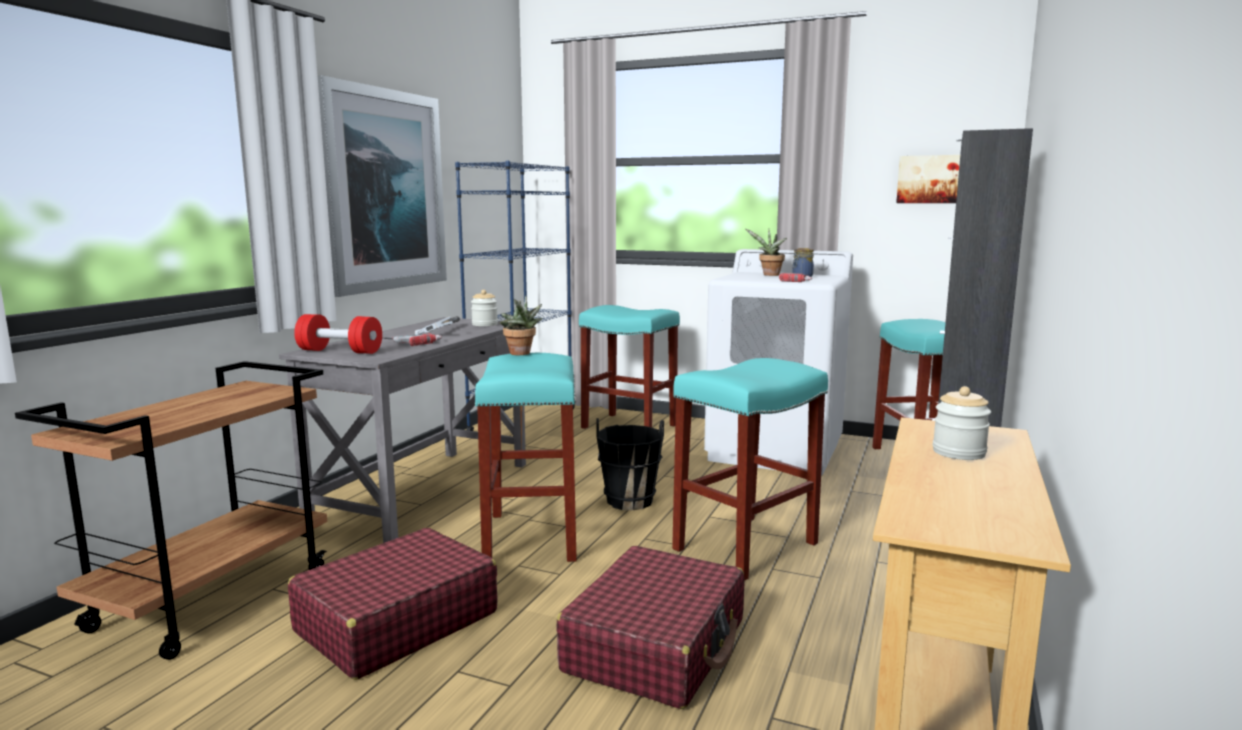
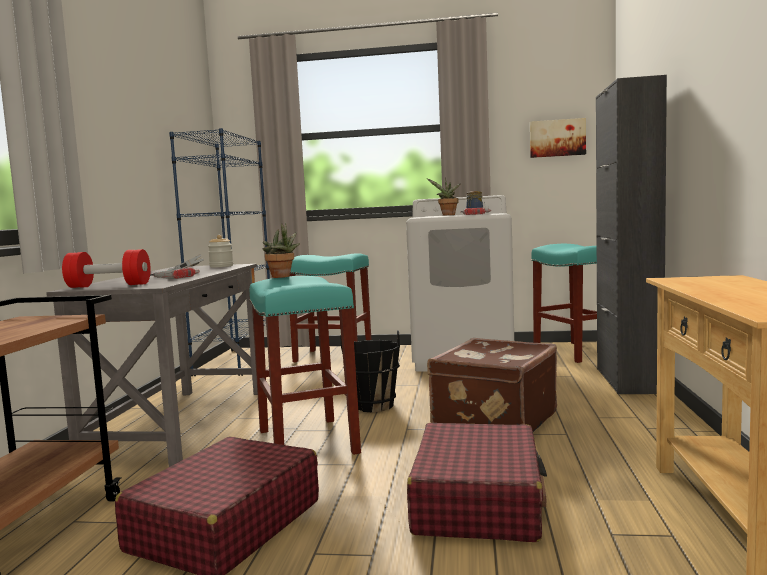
camera: 15 degrees left, 5 degrees down
(380, 190) = (112, 150): picture -> none
(745, 547) = (492, 423): turquoise stool -> brown suitcase
(958, 452) = (724, 286): jar -> none

